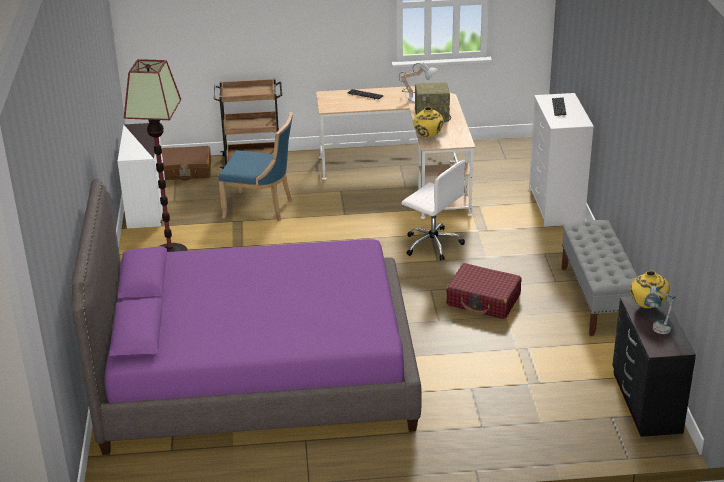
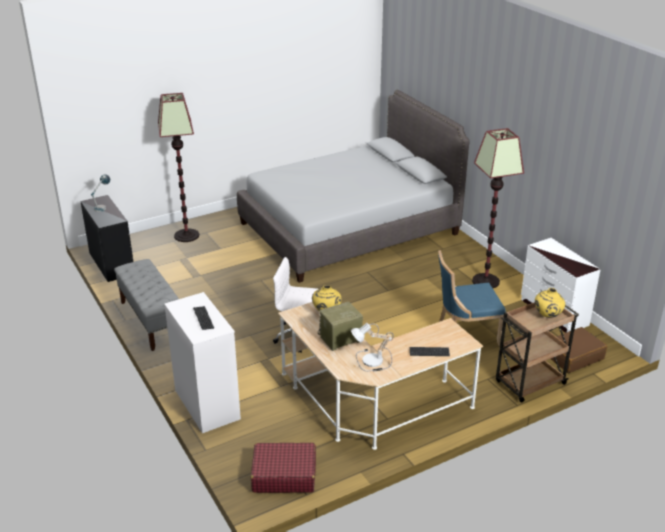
camera: 155 degrees right, 0 degrees up
(256, 374) = (349, 228): purple bed -> grey bed
(483, 300) = (236, 301): red suitcase -> red suitcase (284, 475)
(516, 428) = (186, 236): none -> floor lamp
(647, 307) = (109, 218): yellow vase -> yellow vase (547, 316)

